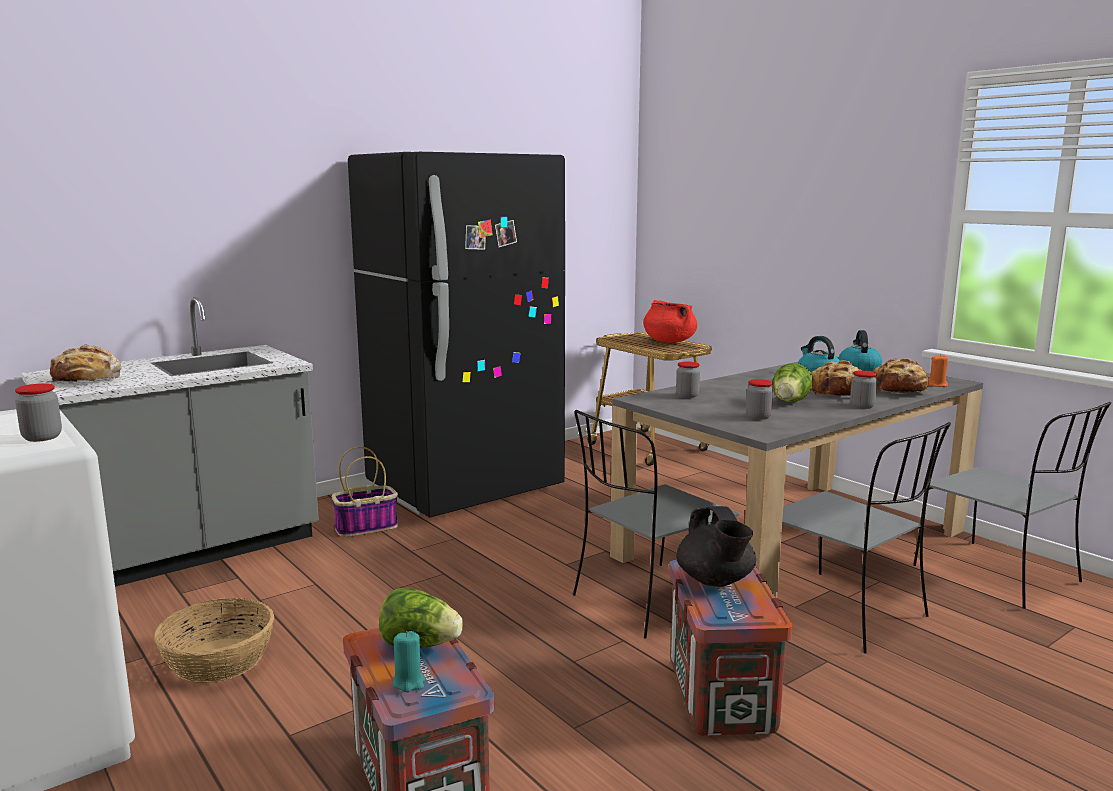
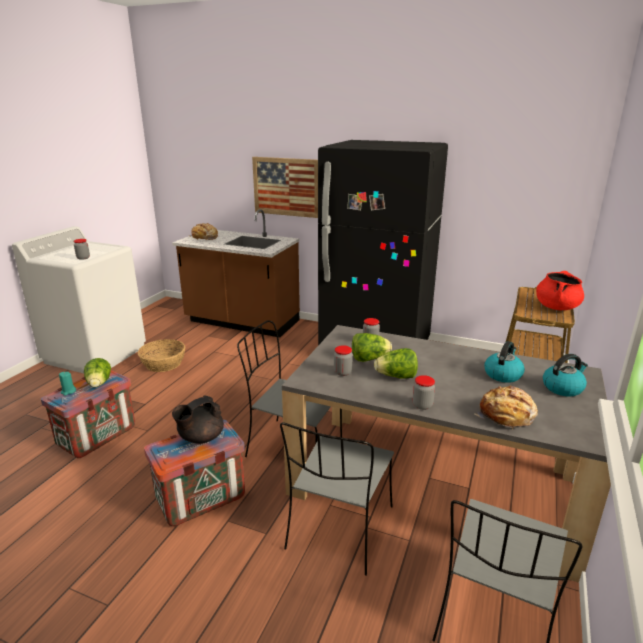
camera: 60 degrees right, 10 degrees up
(190, 552) = (242, 322): grey counter -> brown counter
(227, 248) = (286, 187): none -> picture
(367, 527) = (301, 344): basket -> none
(733, 403) = (369, 359): none -> lettuce
(838, 393) = (455, 390): bread -> none
(937, 385) = (558, 432): orange candle -> none

